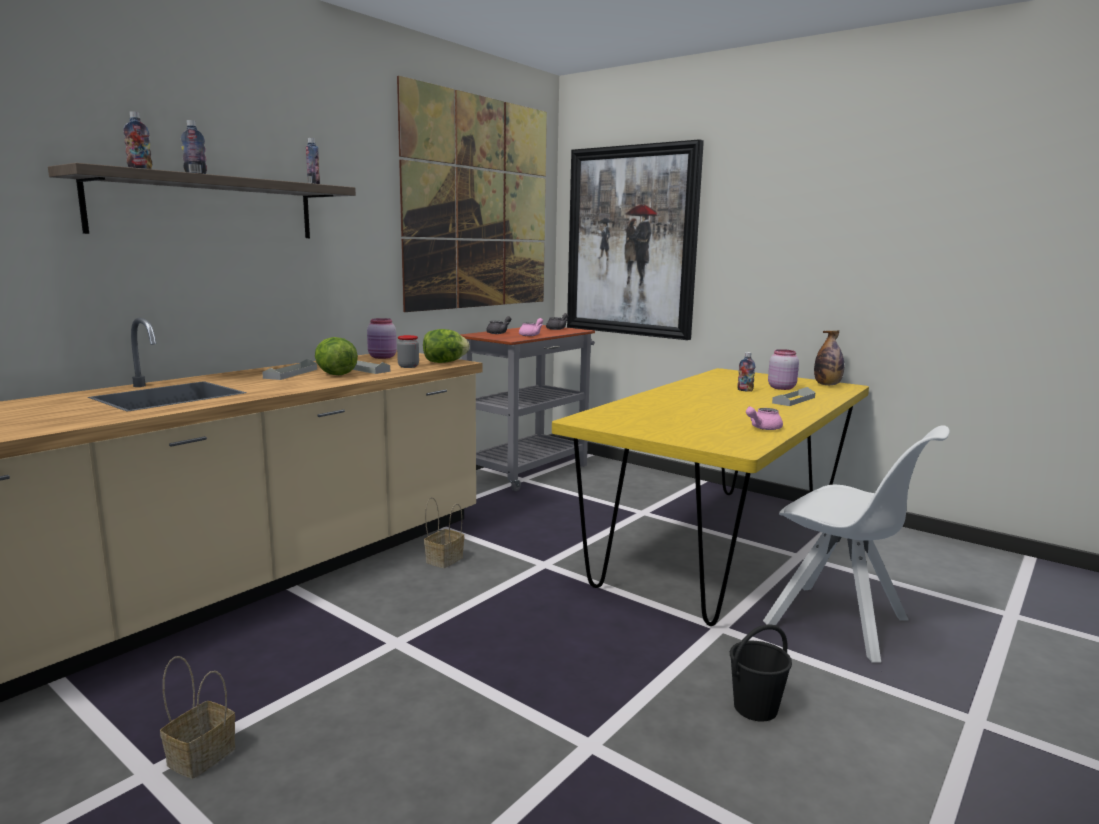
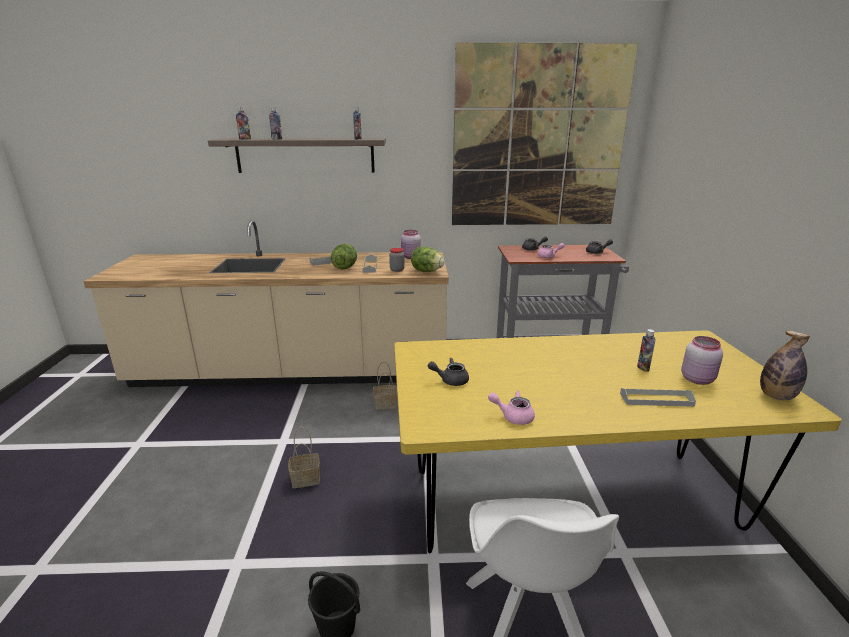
camera: 50 degrees right, 10 degrees up
(202, 755) = (156, 448): basket -> basket (307, 478)
(631, 242) = (681, 179): picture -> none
(670, 426) = (450, 380): none -> grey teapot

